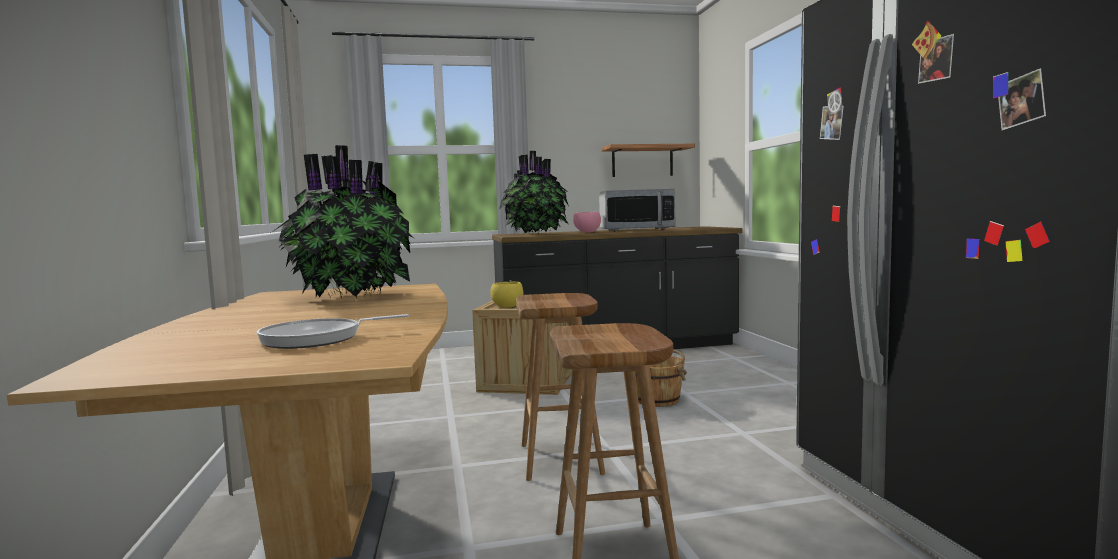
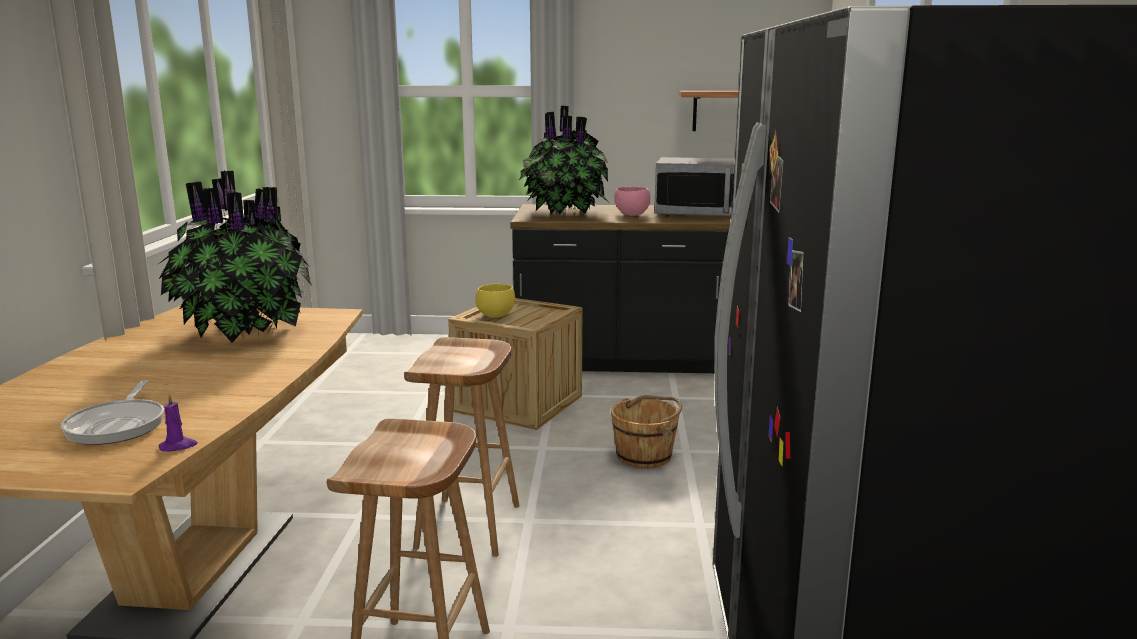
camera: 15 degrees right, 10 degrees up
(318, 339) = (118, 425): frying pan -> frying pan turned 90 degrees counterclockwise
(406, 341) = (178, 446): none -> purple candle

